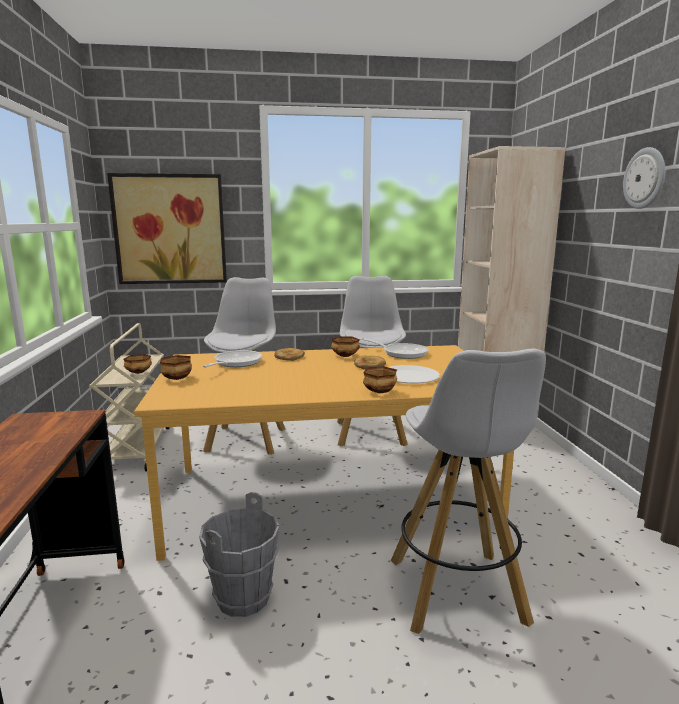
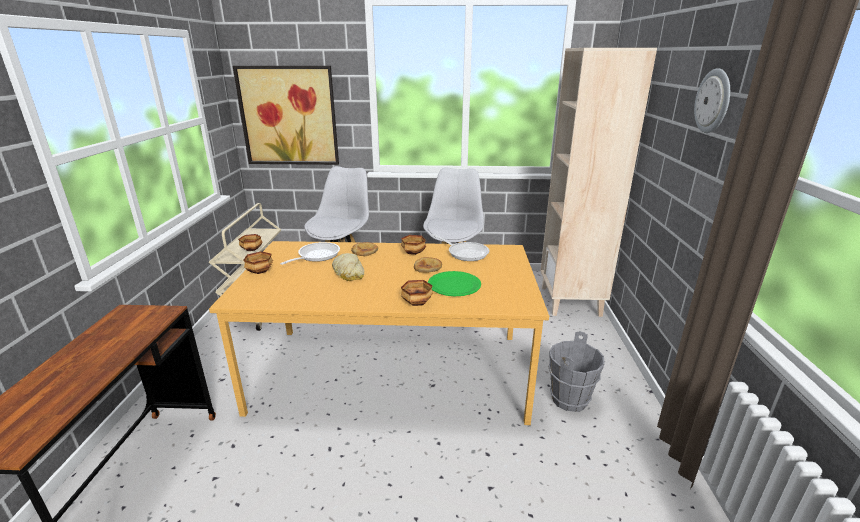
camera: 10 degrees right, 10 degrees up
(244, 598) = (293, 459): grey bucket -> grey bucket (570, 399)
(284, 373) = (349, 272): none -> bread
(409, 376) = (454, 285): white plate -> green plate
(457, 593) = (462, 480): white stool -> none

